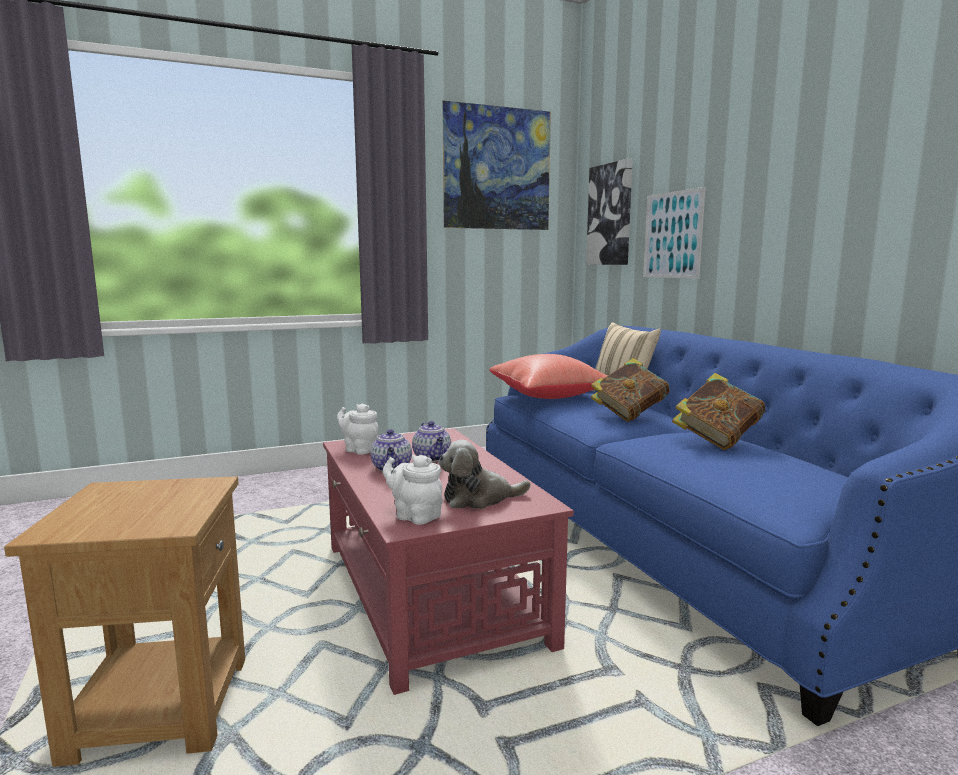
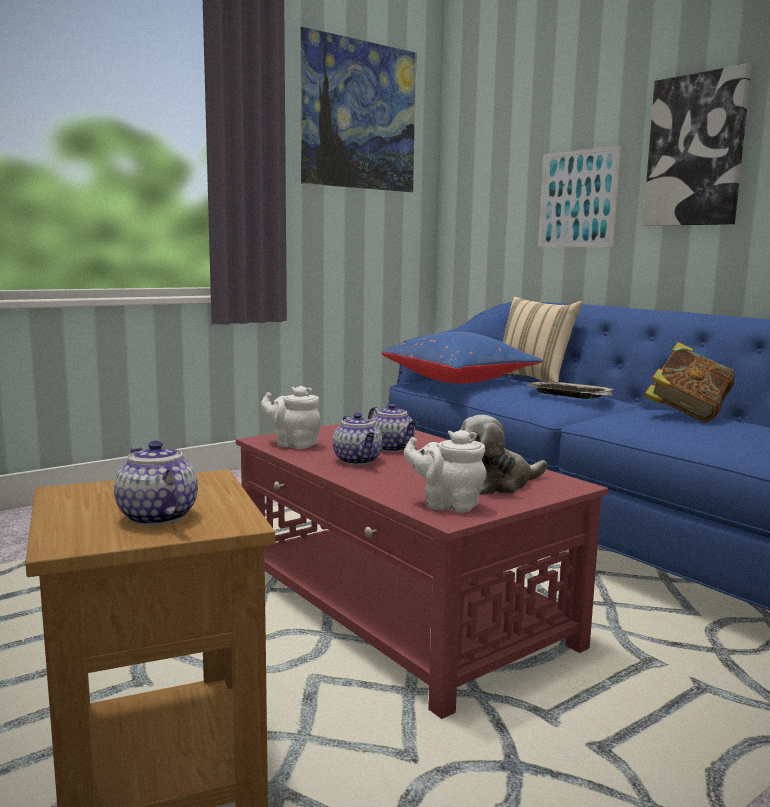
camera: 15 degrees left, 0 degrees up
(132, 515) = (156, 516): none -> teapot
(550, 396) = (459, 381): red pillow -> blue pillow
(610, 215) = (491, 176): picture -> picture (696, 151)
(629, 415) = (569, 395): book -> tray

